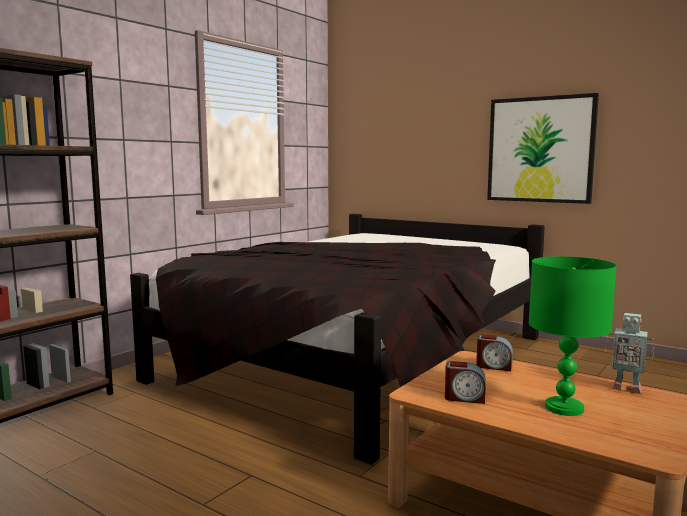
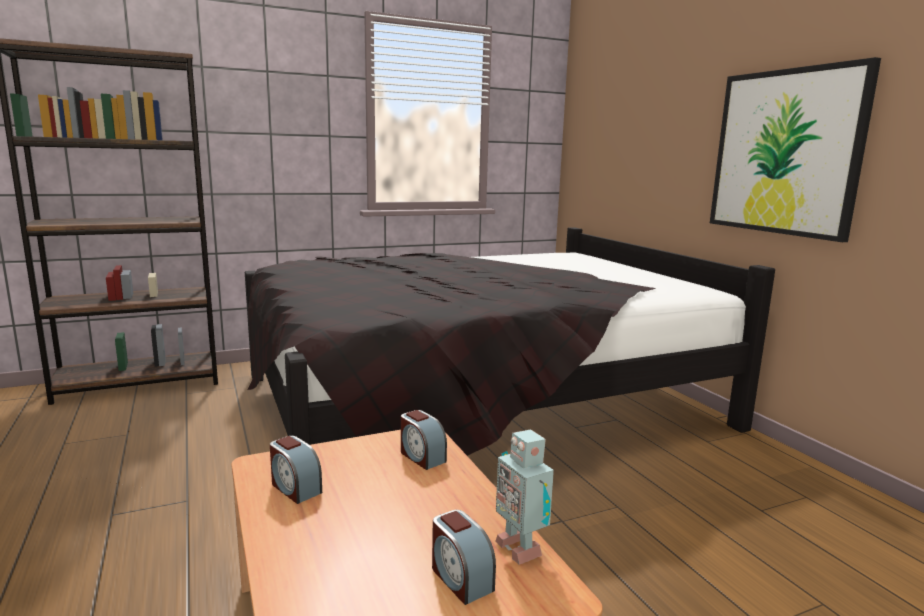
camera: 30 degrees right, 5 degrees up
(563, 408) = (368, 545): green table lamp -> none
(630, 406) = (460, 578): none -> alarm clock

